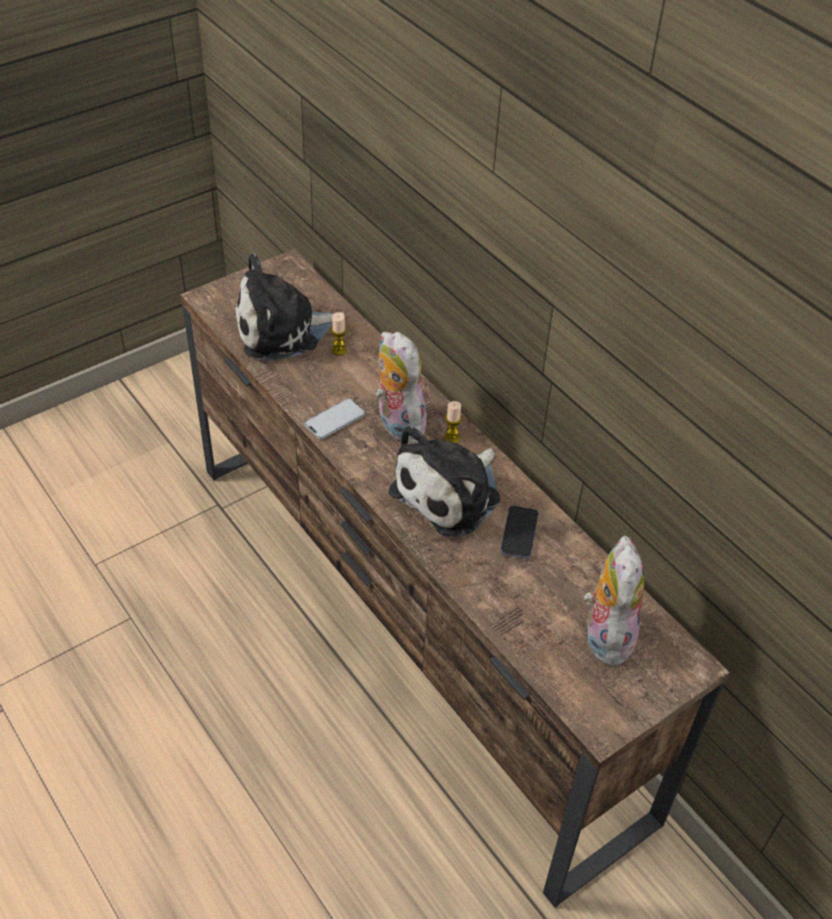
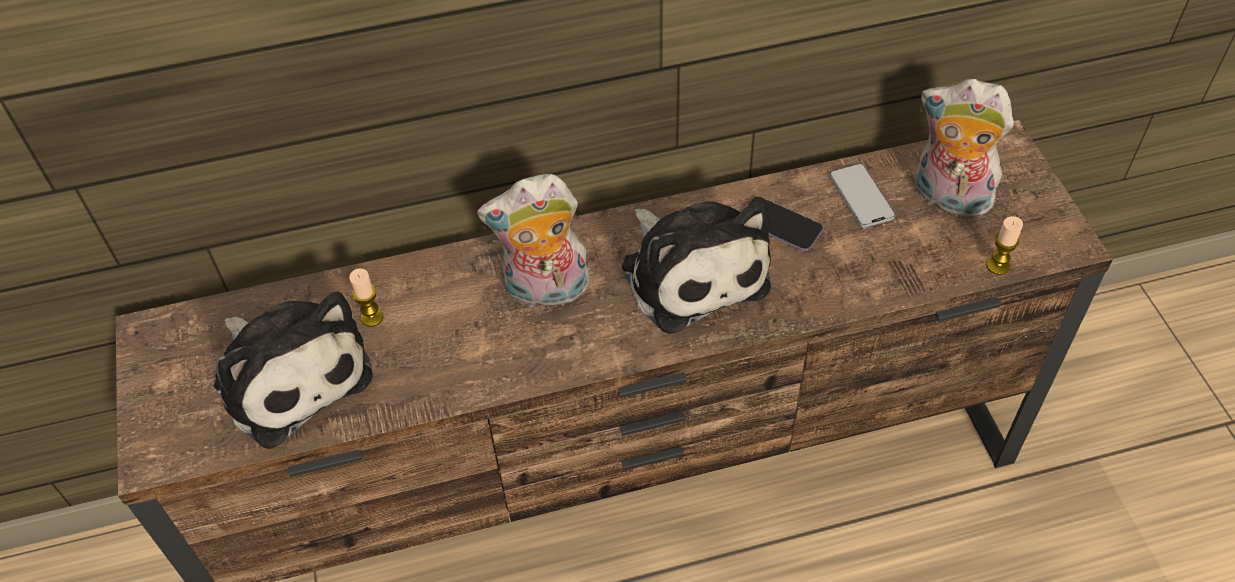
camera: 65 degrees left, 5 degrees up
(283, 330) = (290, 374): plush toy -> plush toy turned 45 degrees counterclockwise
(335, 420) = (506, 358): phone -> phone (861, 196)
(451, 438) = (599, 243): candle -> candle (997, 266)

